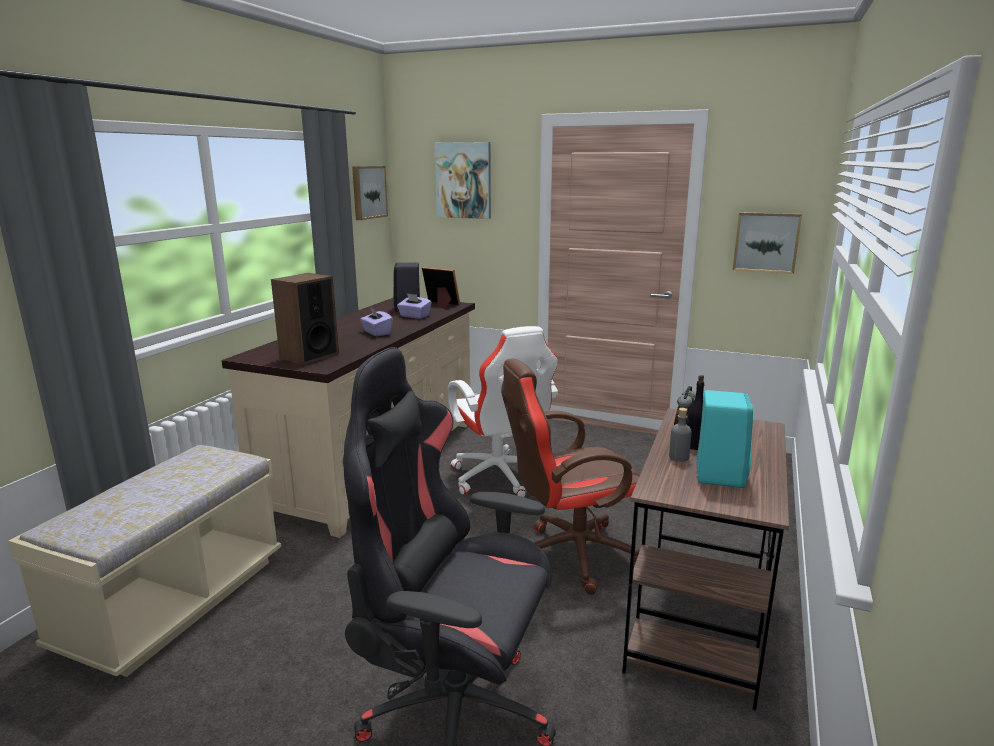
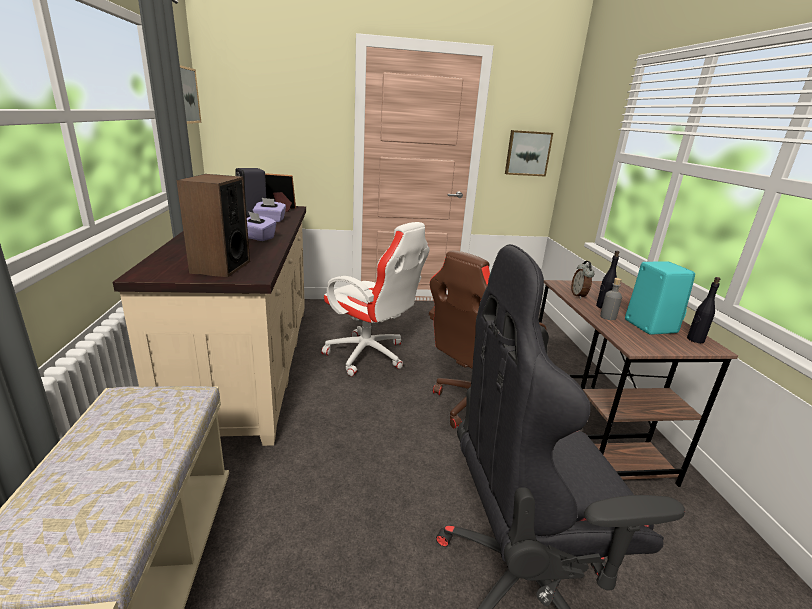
camera: 30 degrees left, 5 degrees up
(463, 180) = (279, 91): picture -> none
(757, 499) = (695, 340): none -> black bottle

